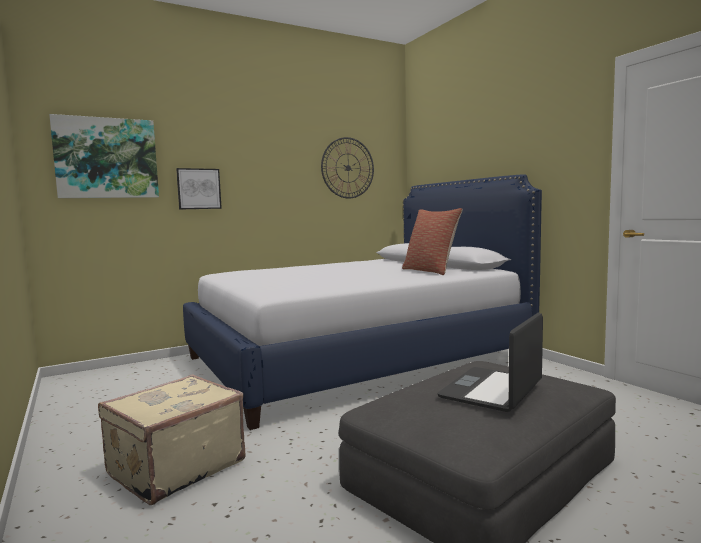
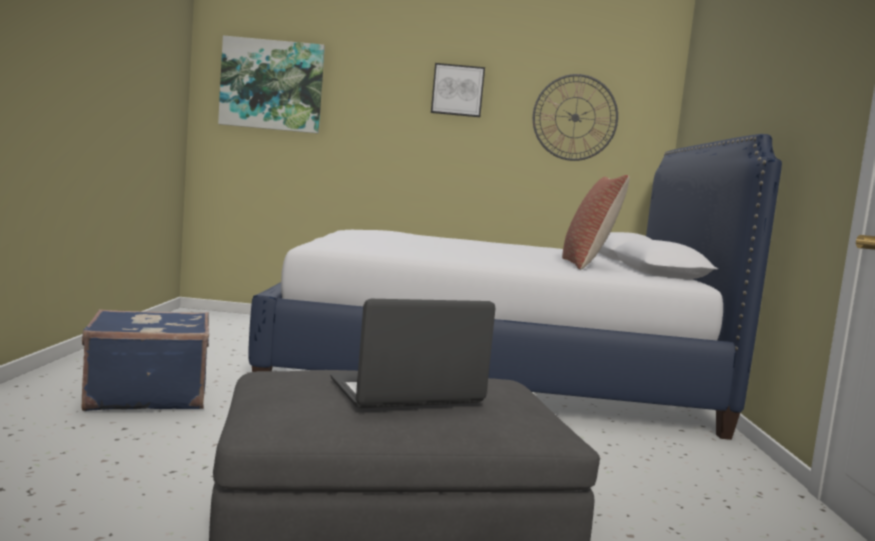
camera: 30 degrees right, 0 degrees up
(174, 467) = (147, 395): beige suitcase -> blue suitcase
(199, 189) = (365, 128): picture -> picture (457, 90)

